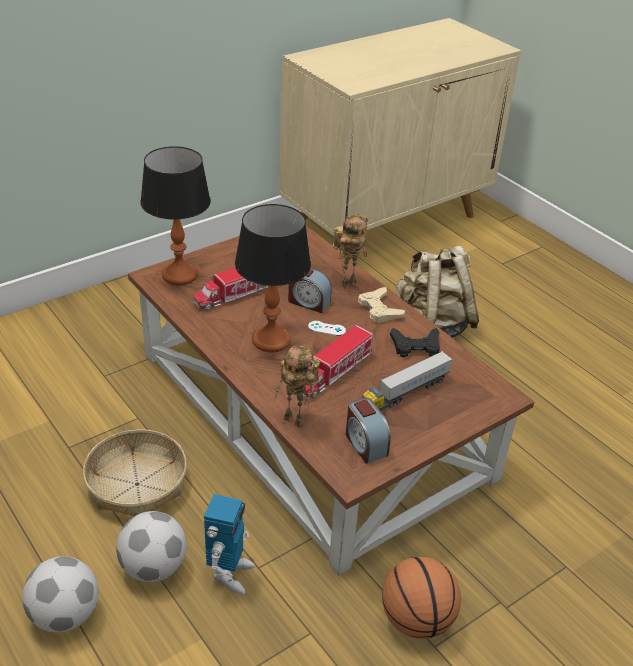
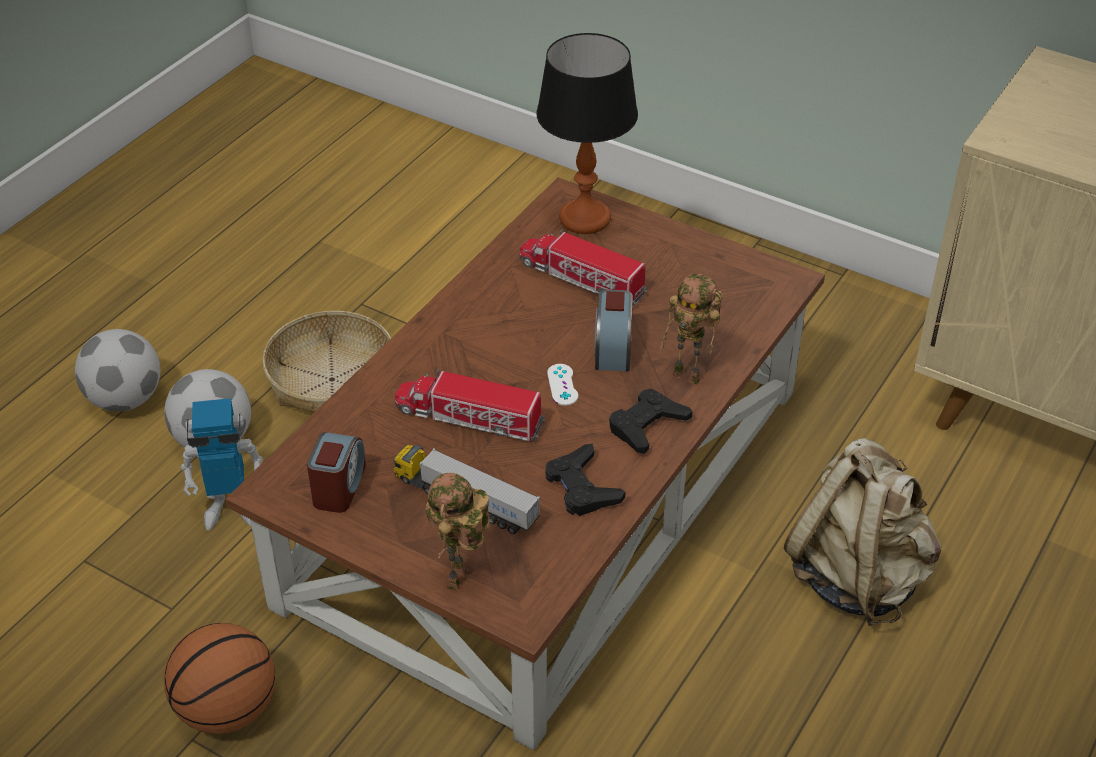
camera: 70 degrees right, 5 degrees up
(270, 340) = (499, 340): table lamp -> none
(296, 421) = (351, 411): toy robot -> toy robot (459, 580)
(365, 444) = (339, 487): alarm clock -> alarm clock turned 150 degrees clockwise
(379, 309) = (647, 426): beige game controller -> black game controller

